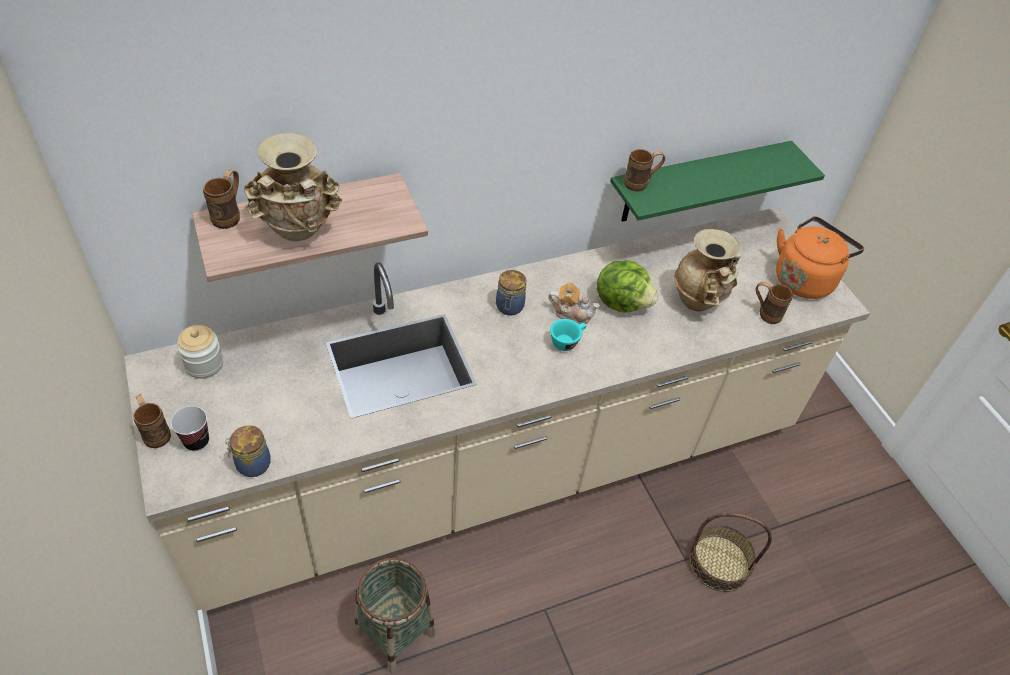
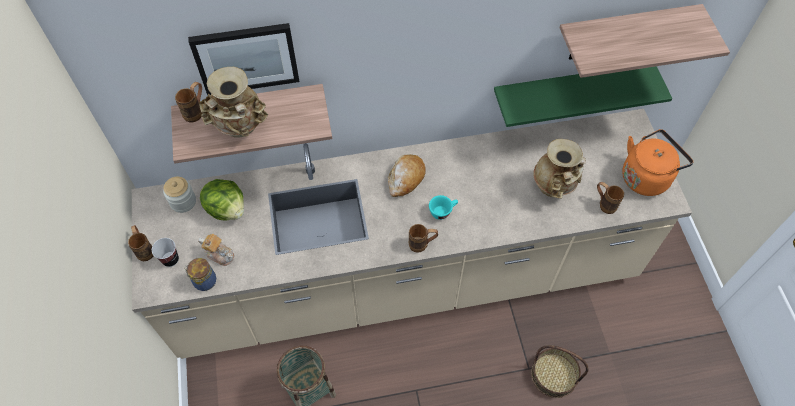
camera: 15 degrees right, 10 degrees up
(303, 130) = (246, 58): none -> picture
(509, 307) = (406, 178): jar -> bread
(572, 313) = (452, 188): teapot -> teapot (219, 254)
(622, 302) = (493, 182): lettuce -> lettuce (227, 209)
(641, 184) = (516, 95): brown mug -> brown mug (422, 244)
(763, 96) = (624, 32): none -> shelf

